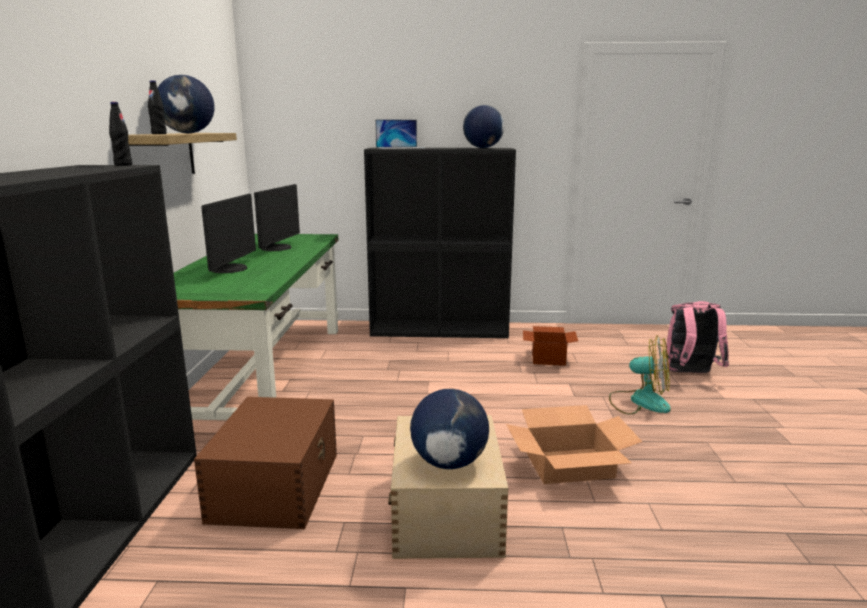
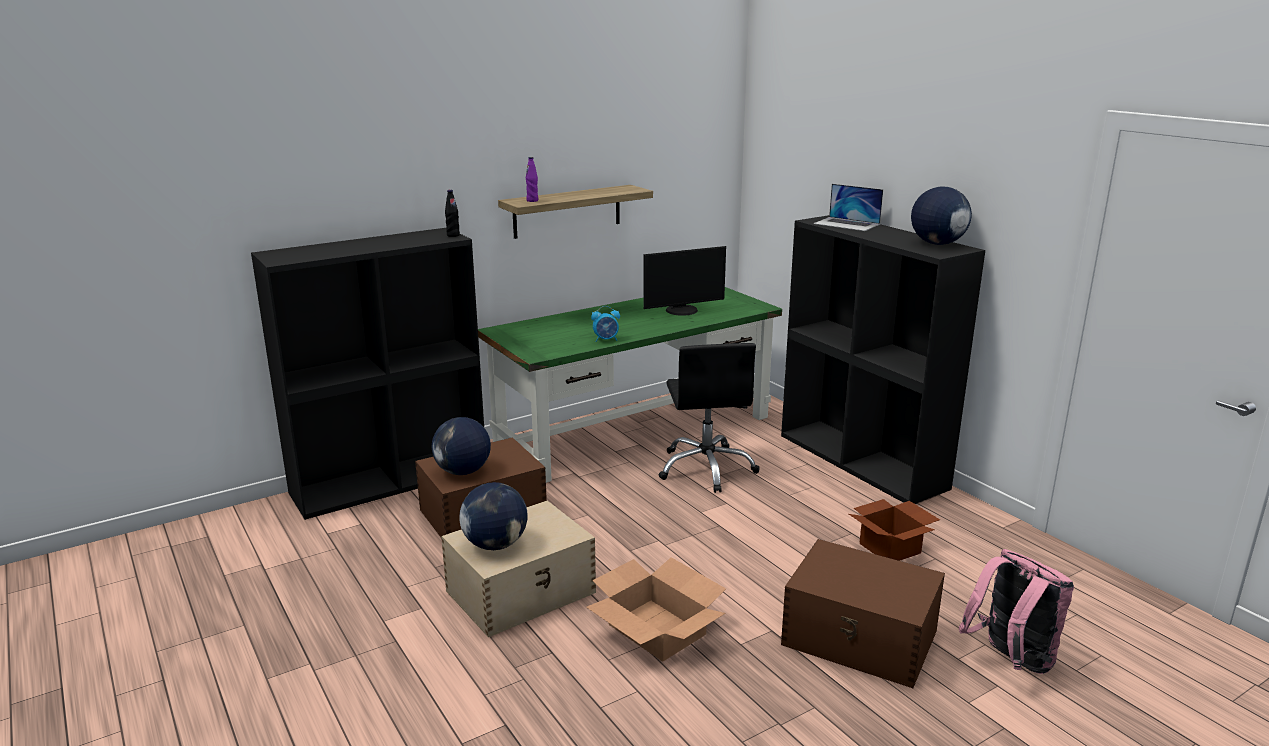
camera: 55 degrees right, 5 degrees up
(159, 134) = (532, 200): black bottle -> purple bottle
(188, 133) = (579, 195): globe -> globe (463, 472)
(231, 269) = (591, 324): monitor -> none
(278, 272) = (606, 340): none -> alarm clock
(370, 370) = (707, 468): none -> black office chair
(639, 401) = (861, 638): fan -> brown storage box

